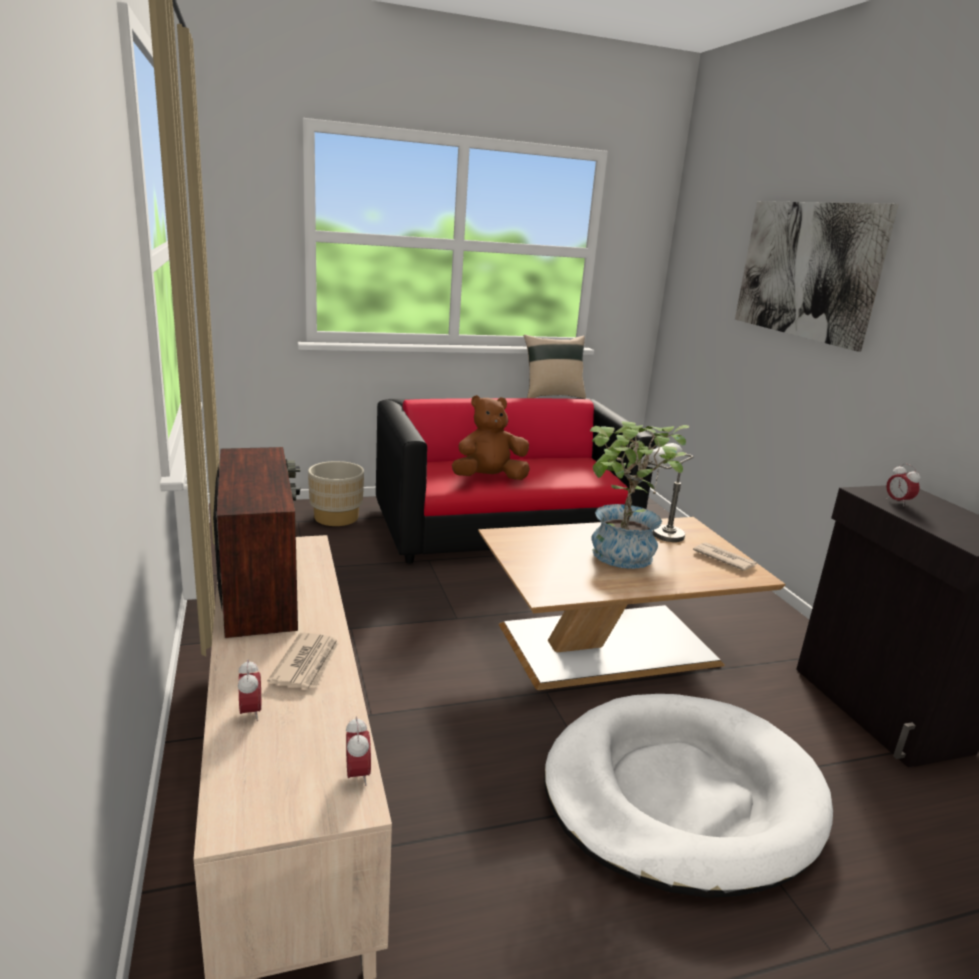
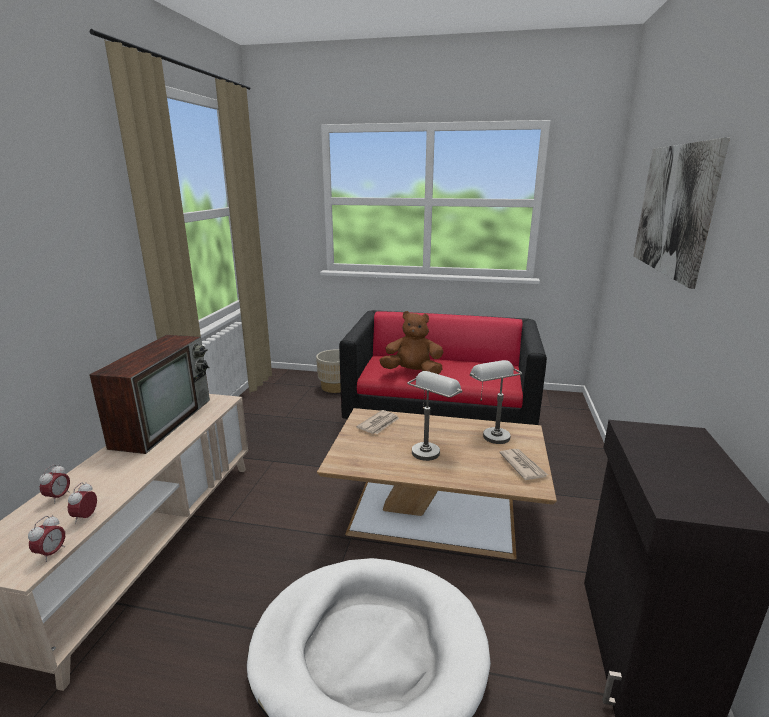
camera: 30 degrees right, 0 degrees up
(307, 664) = (122, 476): newspaper -> newspaper (379, 424)
(552, 396) = (498, 315): beige pillow -> none
(619, 558) = (430, 448): potted plant -> grey table lamp
(897, 502) = (653, 444): alarm clock -> alarm clock (86, 517)

